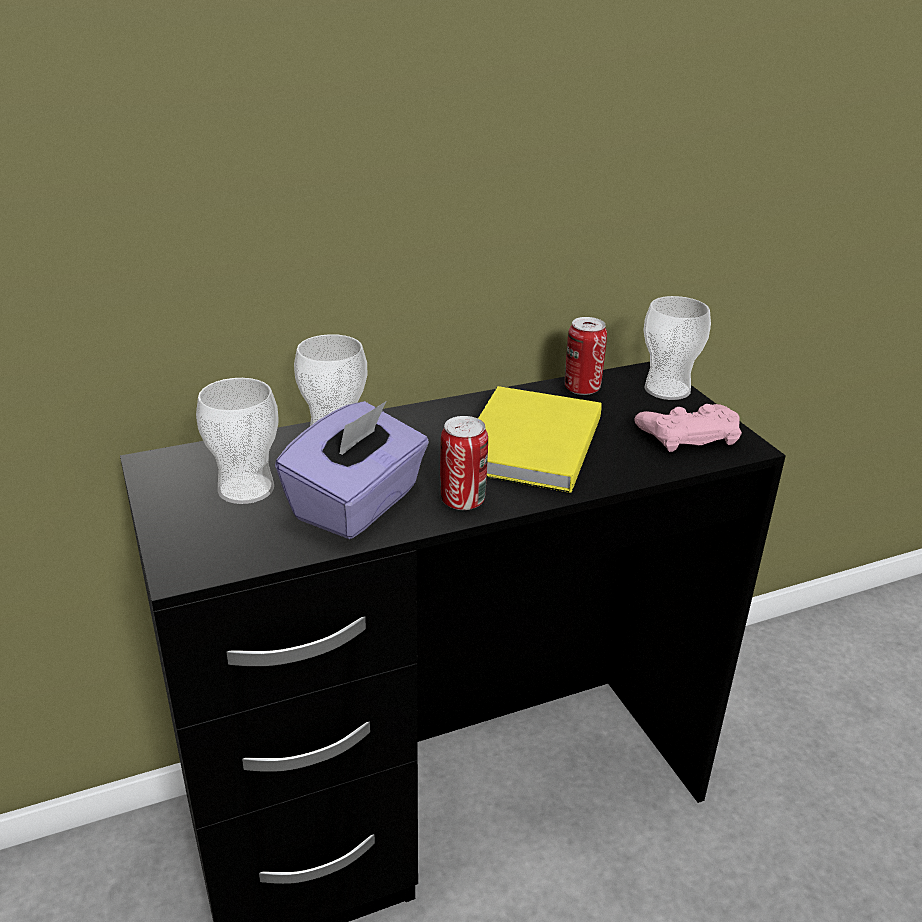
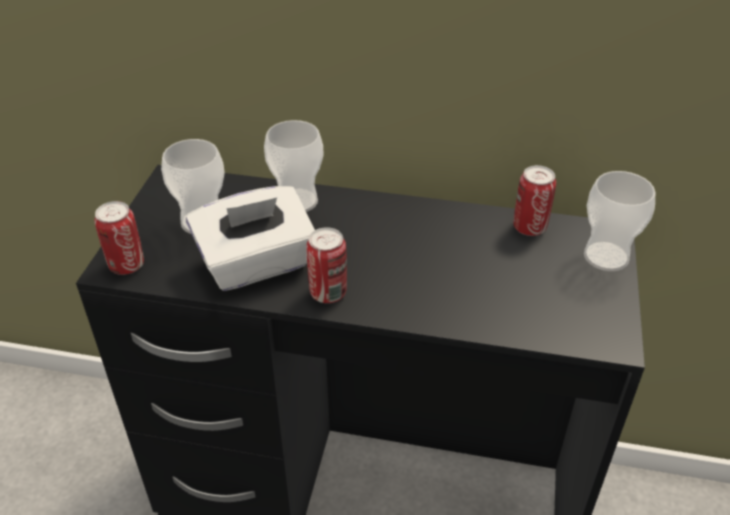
camera: 35 degrees right, 10 degrees up
(201, 559) = (127, 265): none -> can
(358, 504) = (257, 264): purple tissue box -> white tissue box
(527, 445) = (426, 264): yellow book -> none
(688, 434) = (574, 309): pink game controller -> none

